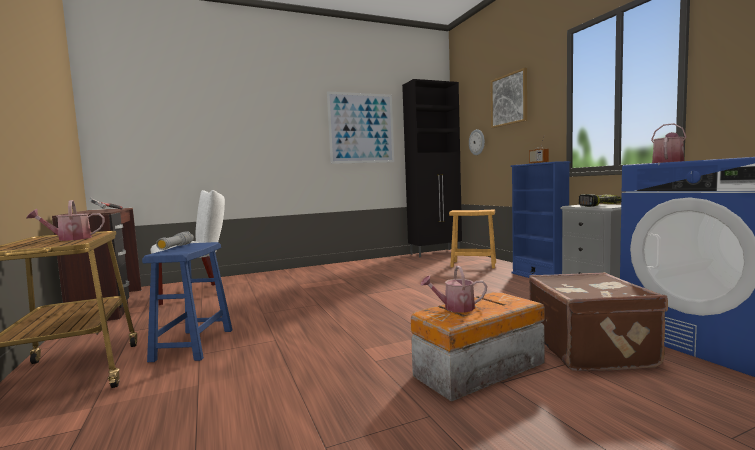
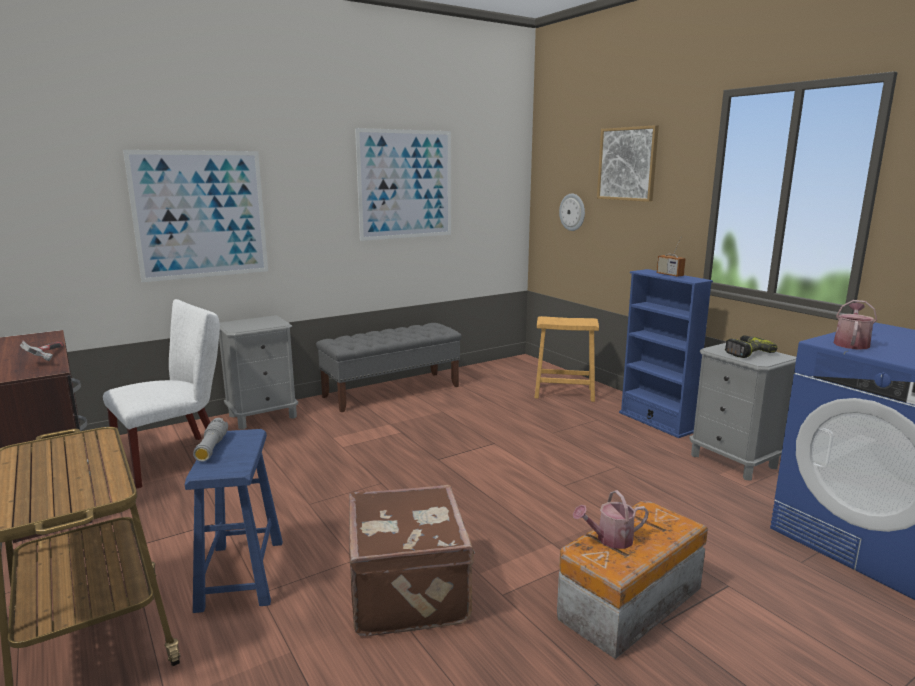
camera: 10 degrees left, 10 degrees up
(70, 239) = (77, 465): watering can -> none
(225, 142) = (201, 215): none -> picture
(260, 275) = (263, 416): none -> grey nightstand
(352, 265) = (392, 391): none -> grey bench
(436, 253) = (504, 364): black cabinet -> none
(591, 349) = (745, 561): brown suitcase -> brown suitcase (410, 590)

